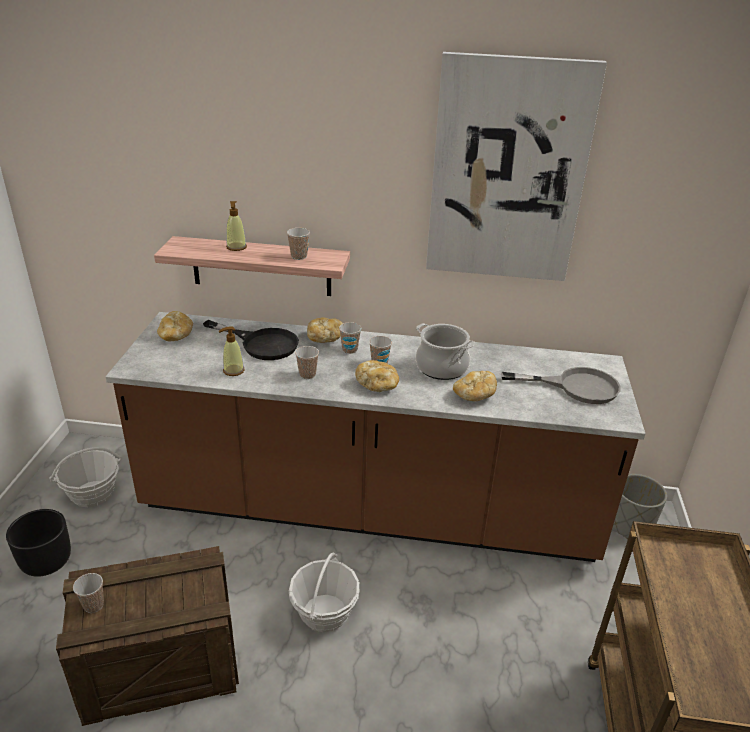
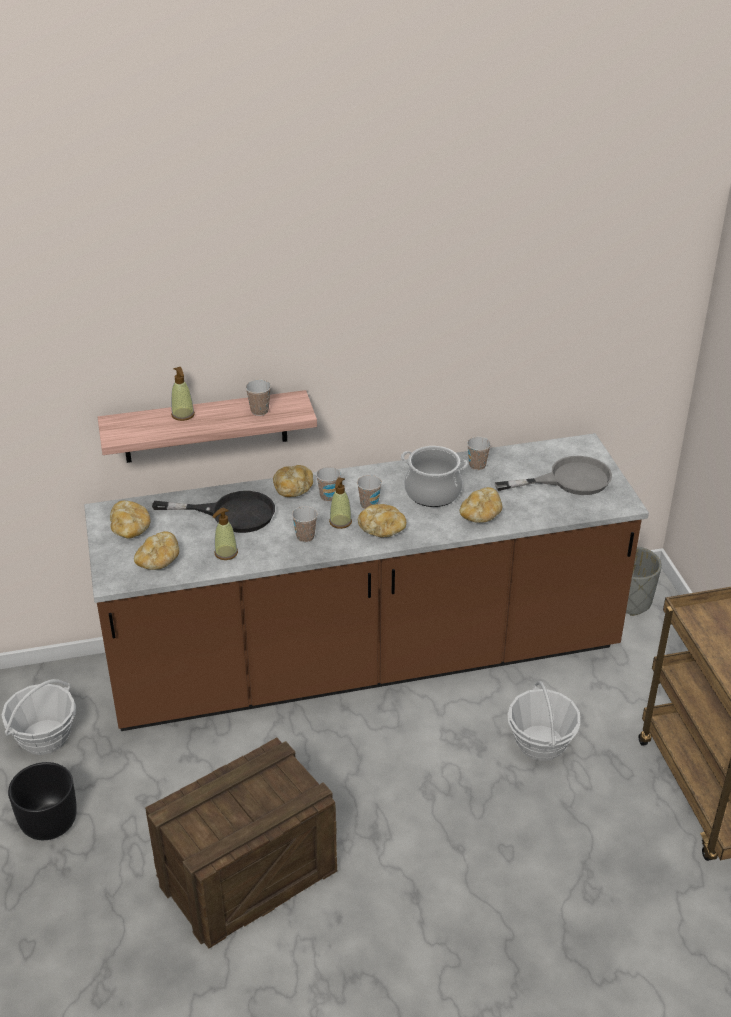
camera: 20 degrees left, 5 degrees up
(93, 605) = (195, 827): cup -> cup (477, 465)
(176, 363) = (158, 561): none -> bread
(324, 613) = (378, 776): basket -> basket (541, 743)
(345, 371) = (340, 522): none -> soap dispenser
(507, 172) = (465, 281): picture -> none

